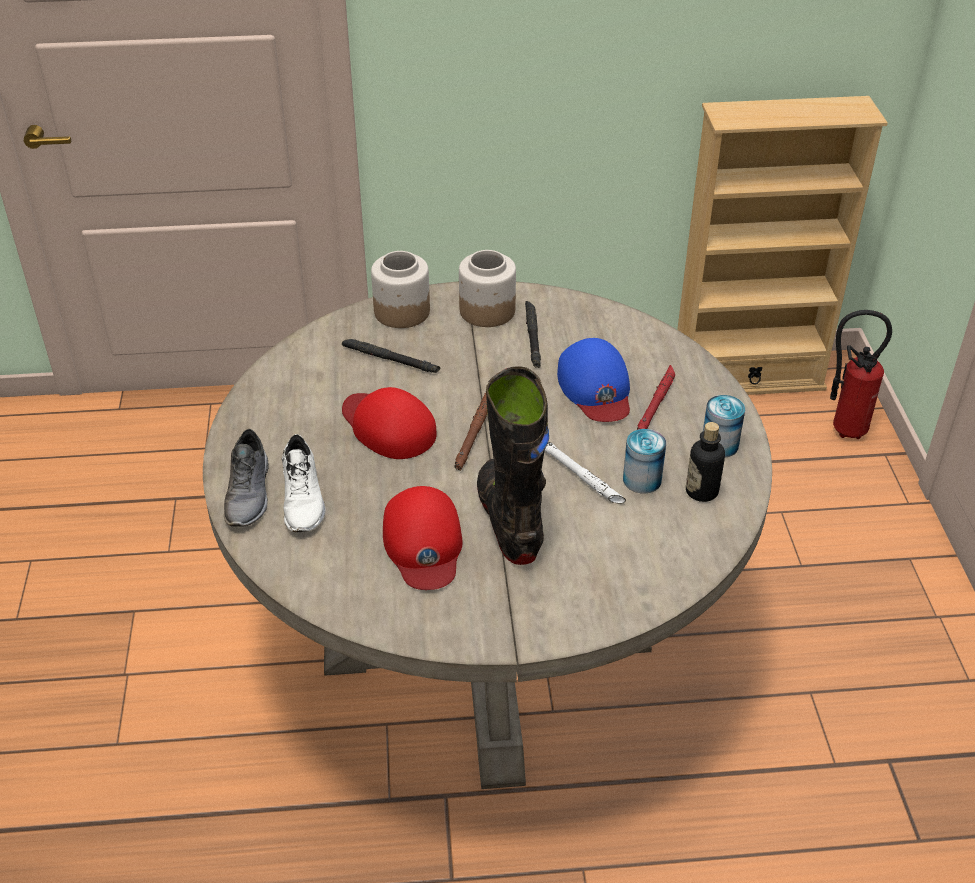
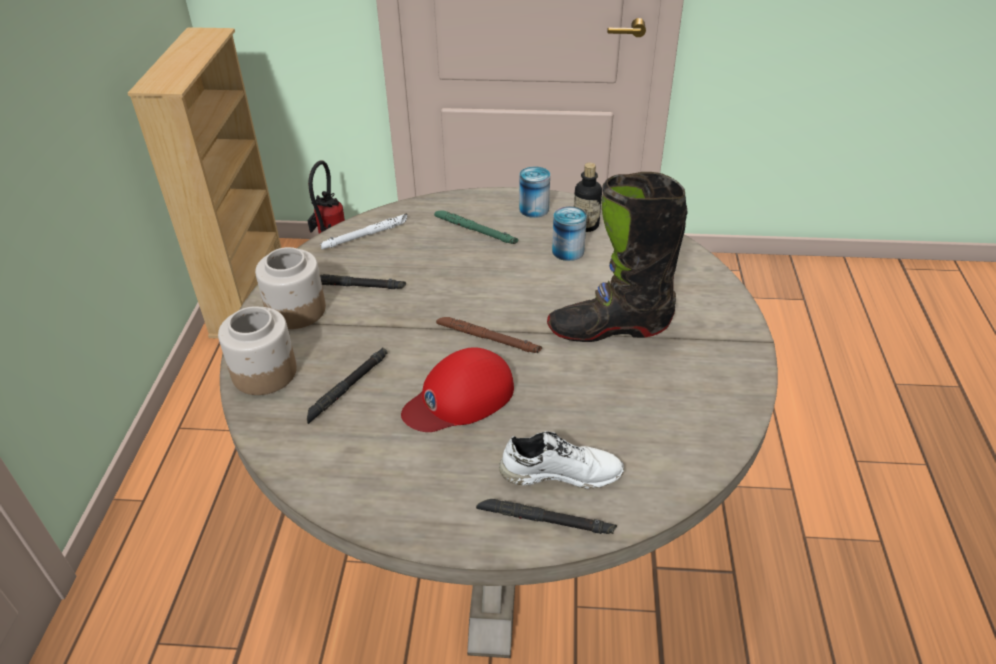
camera: 80 degrees left, 0 degrees up
(250, 494) = (545, 520): grey shoe -> black flashlight
(423, 544) = (634, 385): red cap -> none
(579, 475) = (556, 282): white flashlight -> white flashlight (365, 235)
(595, 388) = (443, 258): blue cap -> none
(656, 404) = (475, 231): red flashlight -> green flashlight

